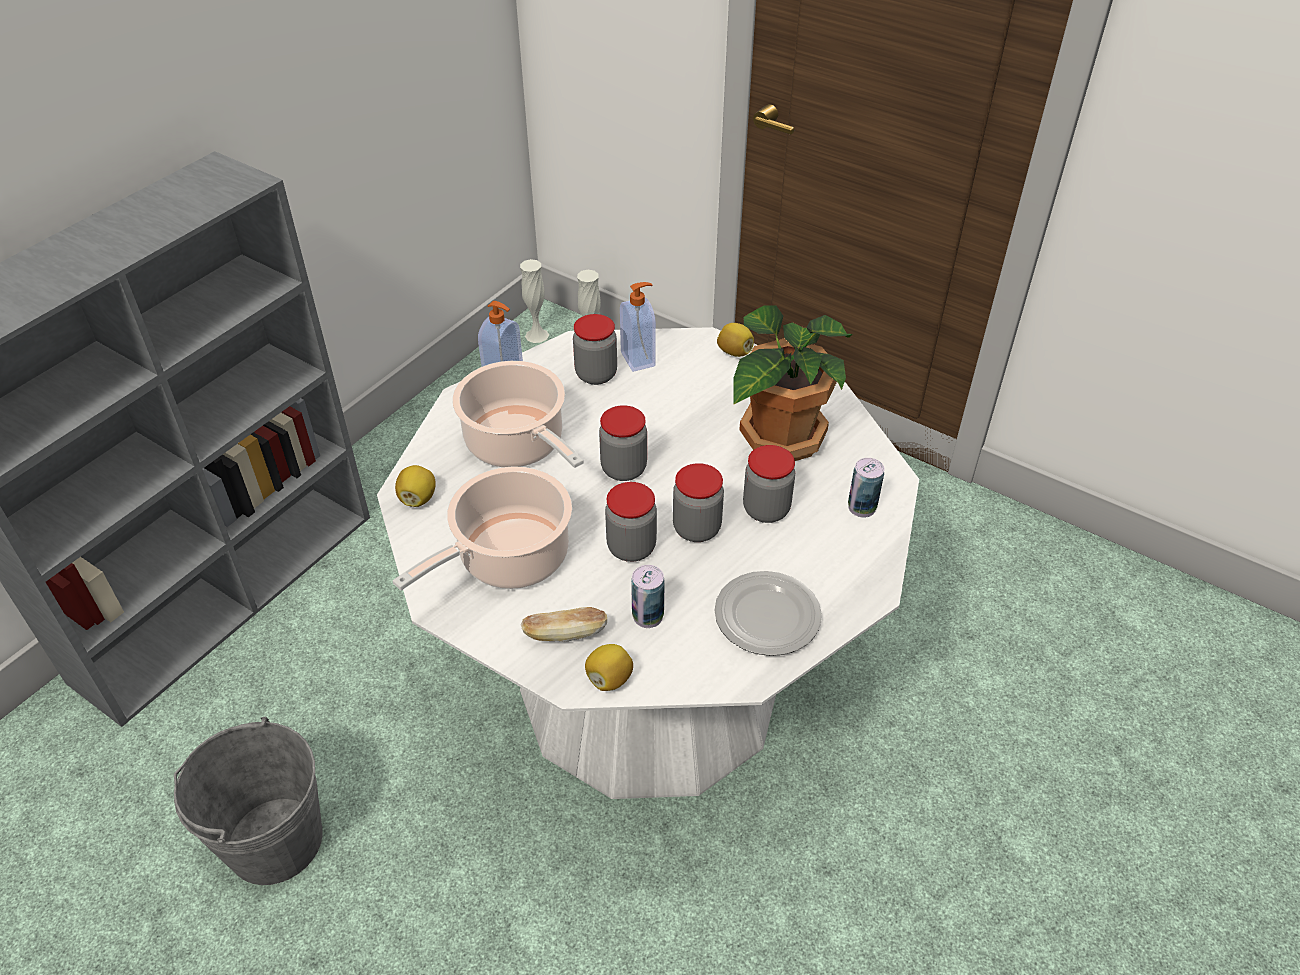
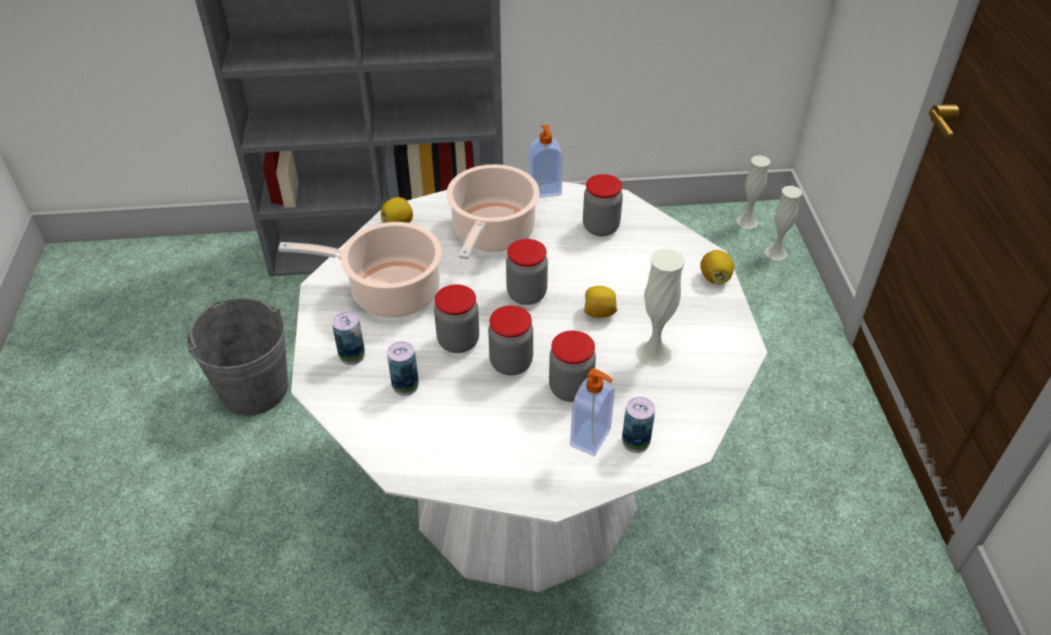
camera: 50 degrees right, 0 degrees up
(565, 634) = (352, 356): bread -> can
(609, 679) = (334, 399): lemon -> lemon (599, 313)
(639, 359) = (643, 237): soap dispenser -> soap dispenser (591, 439)
(767, 618) = (465, 449): plate -> none
(778, 438) = (653, 353): potted plant -> white vase

